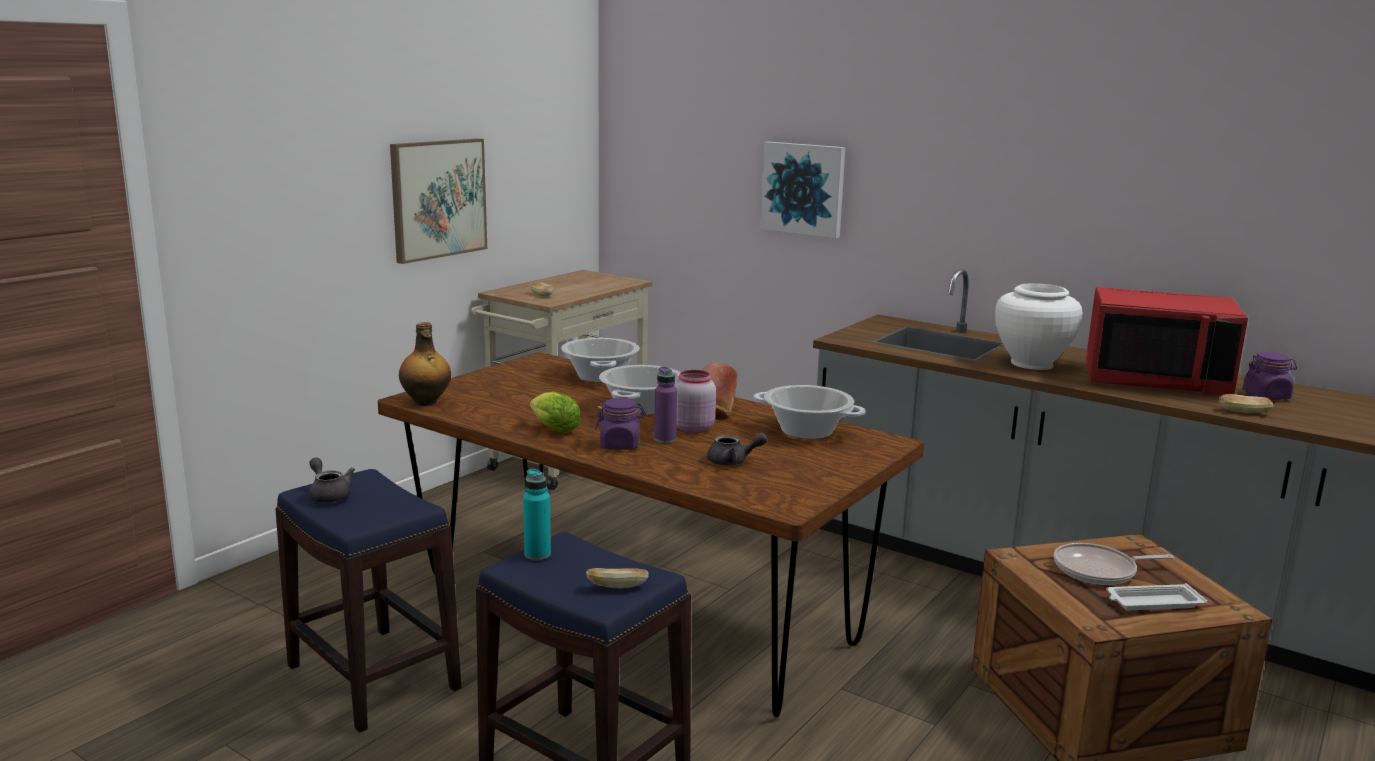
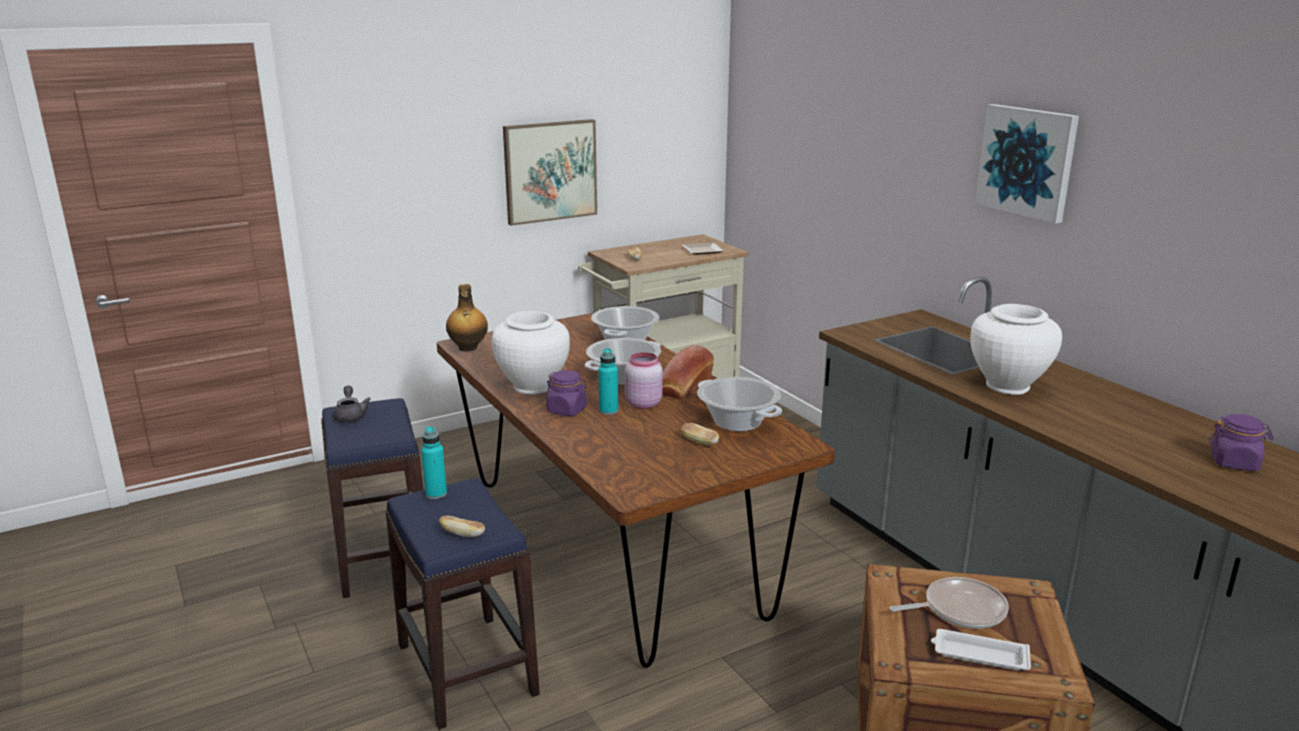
camera: 25 degrees right, 5 degrees up
(552, 429) = (533, 386): lettuce -> white vase
(602, 283) = (701, 250): none -> plate
(665, 439) = (608, 411): purple bottle -> turquoise bottle
(733, 462) = (639, 441): grey teapot -> none
(803, 188) = (871, 179): picture -> picture (1027, 161)
(1099, 570) = (959, 609): frying pan -> frying pan turned 150 degrees clockwise
(1155, 380) = (1124, 424): red microwave -> none
(1243, 412) = (1174, 478): bread -> bread (699, 442)

